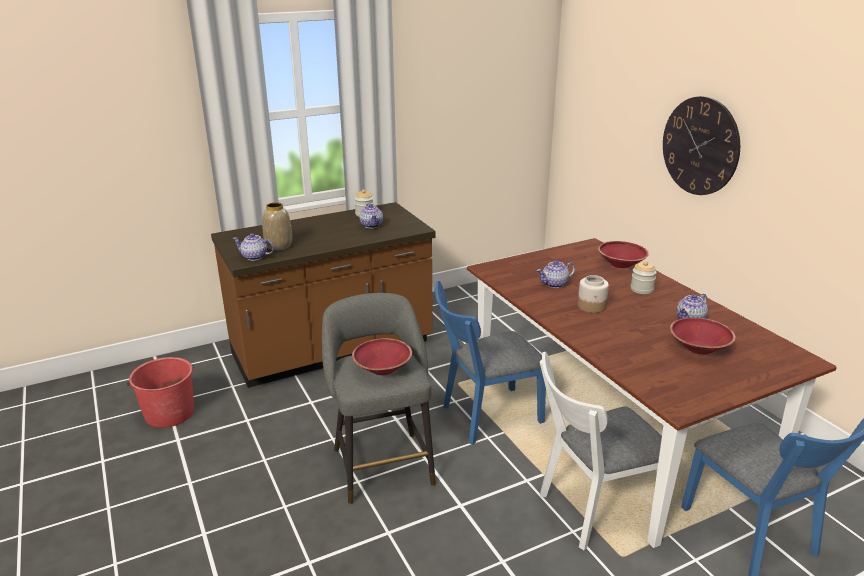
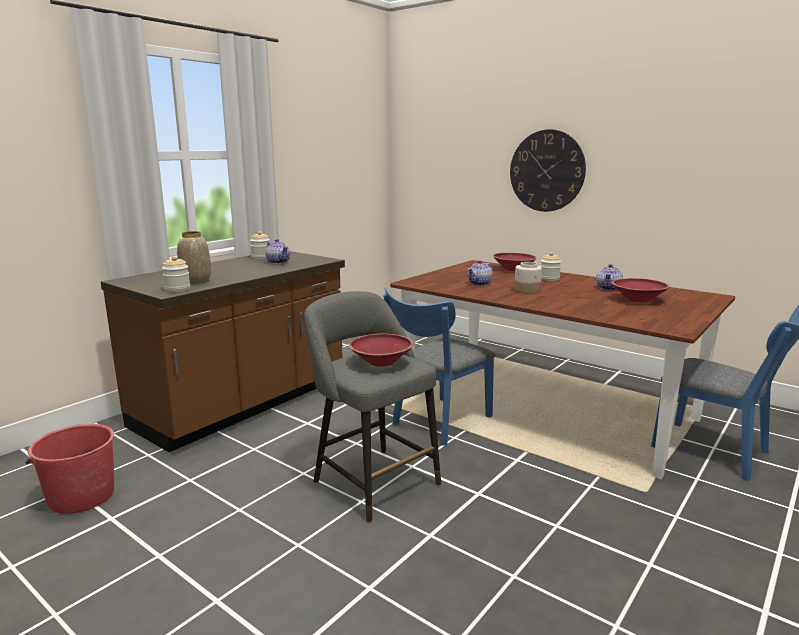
camera: 25 degrees left, 10 degrees down
(255, 257) = (177, 289): teapot -> jar
(592, 510) = (590, 466): white chair -> none

